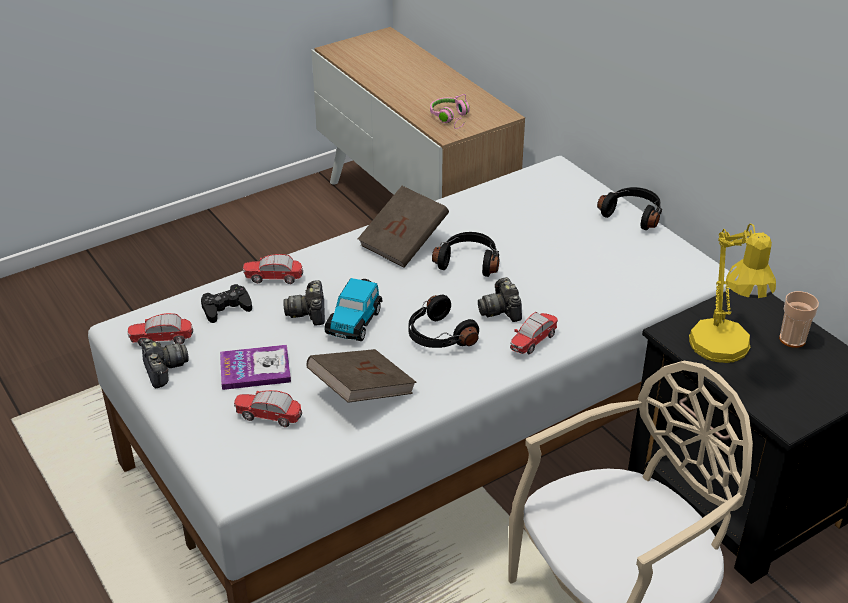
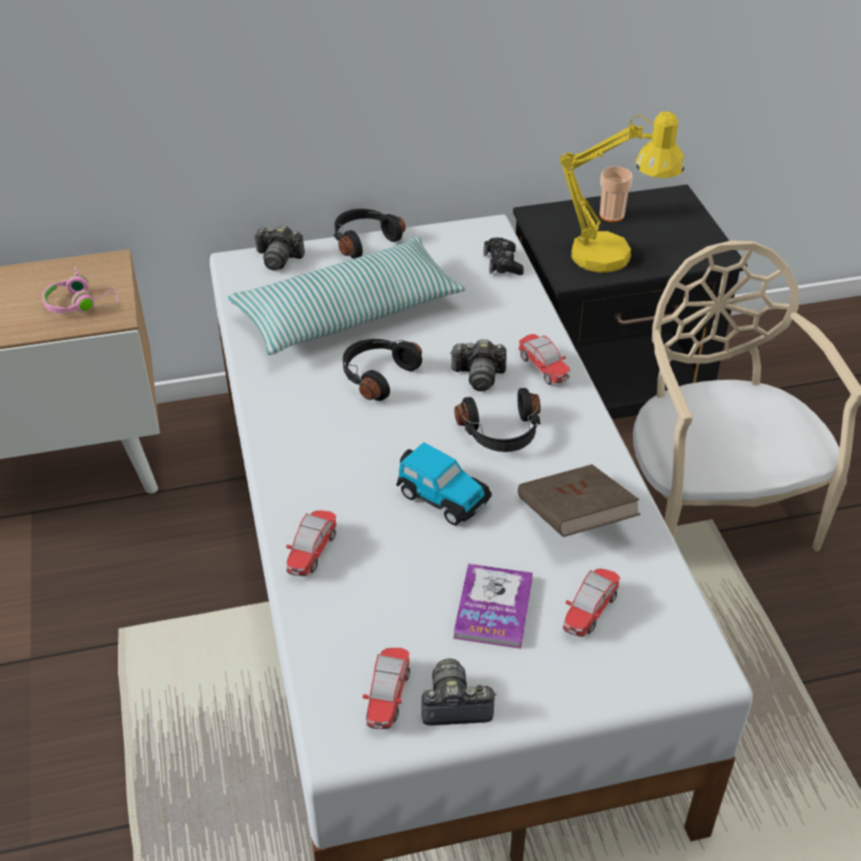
camera: 70 degrees left, 5 degrees up
(226, 308) = (351, 614): black game controller -> black game controller (503, 263)
(309, 312) = (403, 533): camera -> camera (278, 258)
(404, 243) = (307, 417): brown book -> none
(534, 231) = (348, 313): none -> pillow

